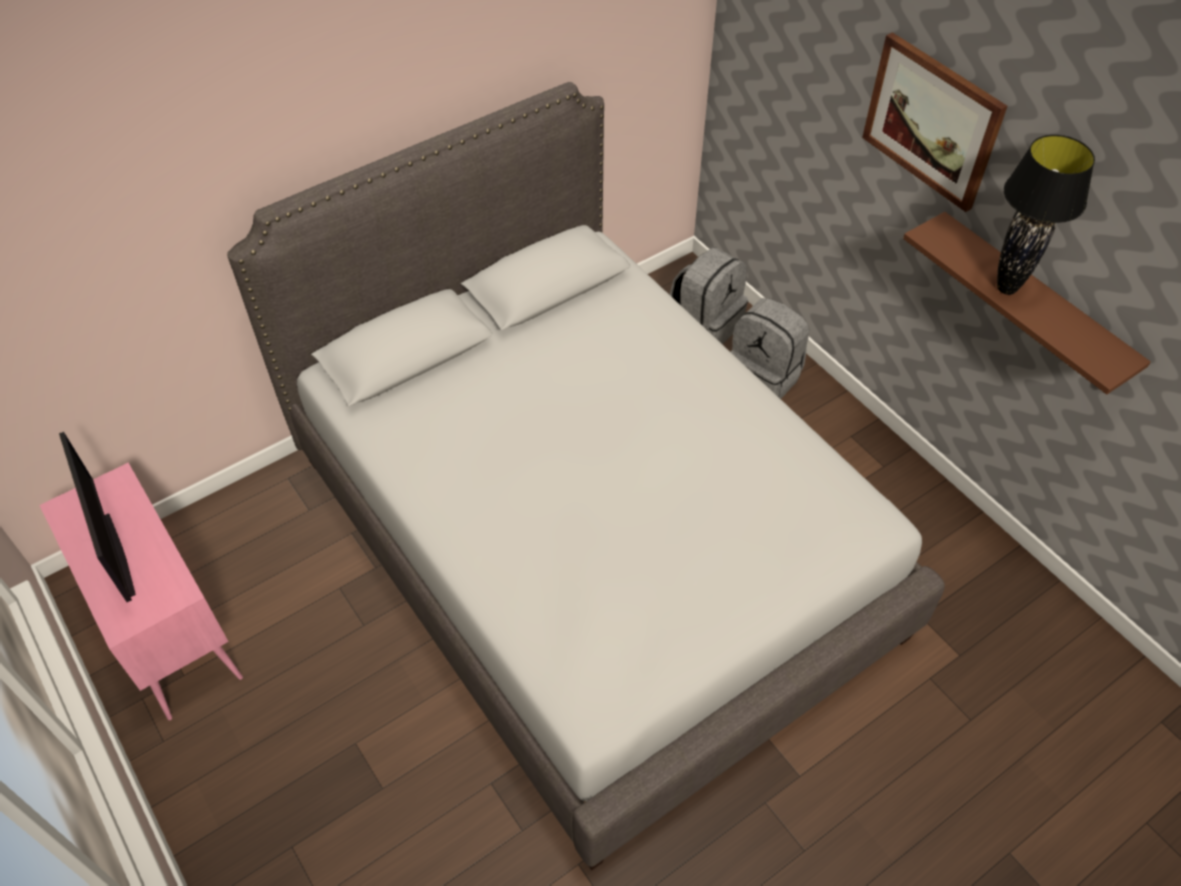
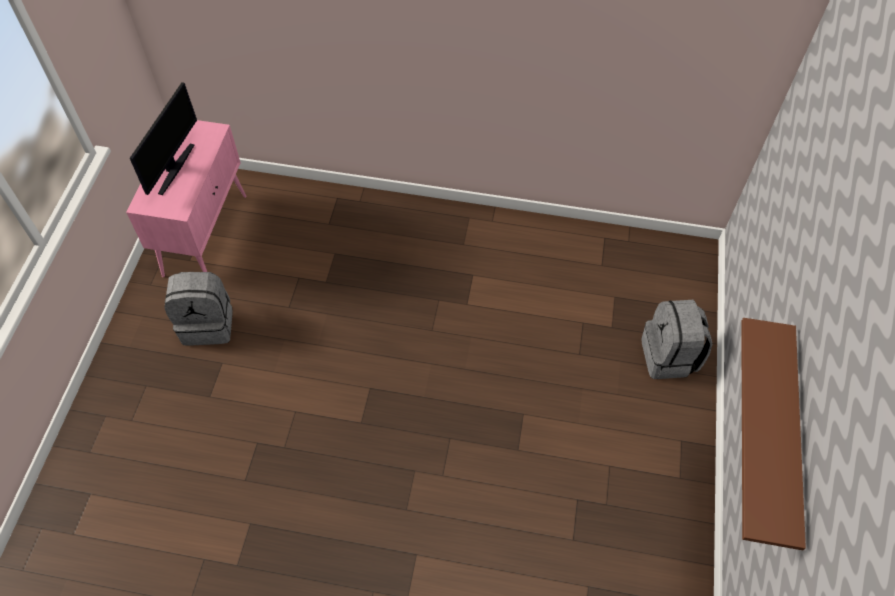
camera: 45 degrees right, 5 degrees up
(590, 542) = (447, 365): grey bed -> none
(705, 325) = (669, 294): grey backpack -> grey backpack (208, 324)
(932, 121) = (821, 250): picture -> none
(1007, 289) = (765, 411): black table lamp -> none

